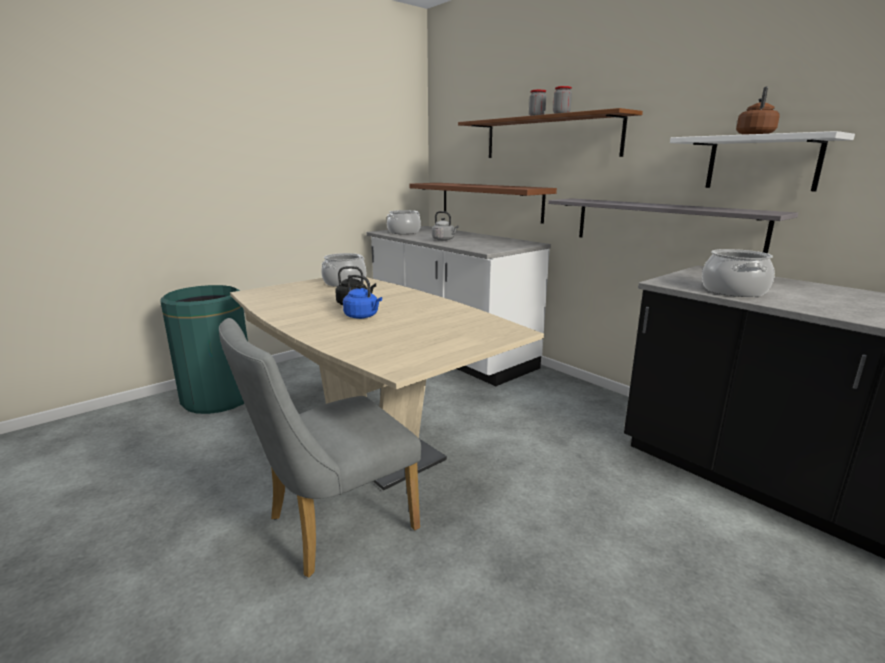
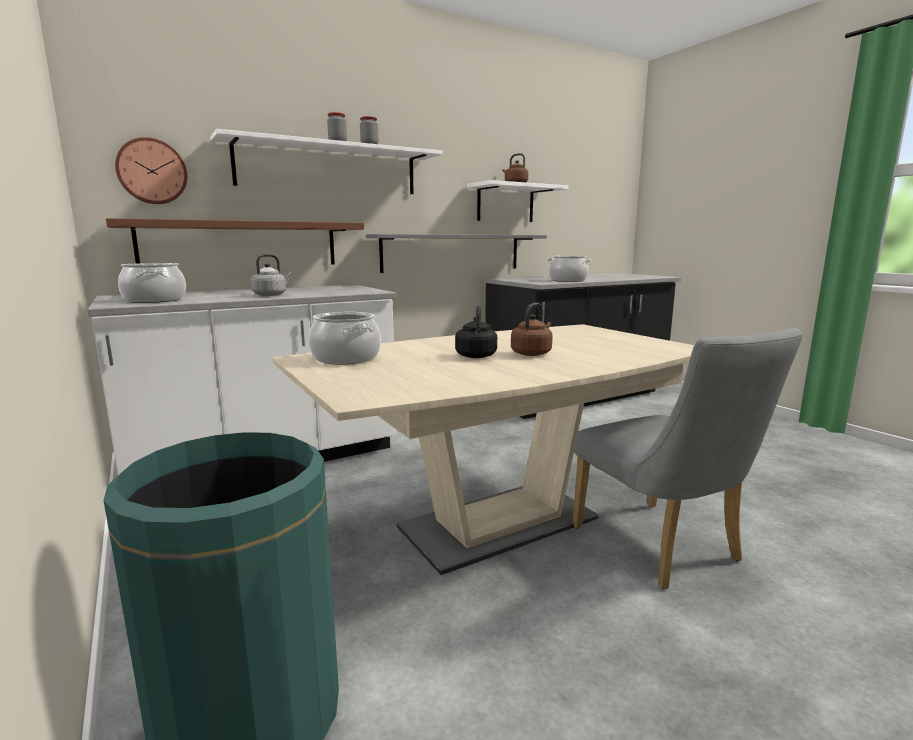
camera: 80 degrees left, 5 degrees down
(363, 316) = (532, 353): blue kettle -> brown kettle
(455, 151) = (152, 171): none -> wall clock
(549, 138) = (329, 168): brown shelf -> white shelf

